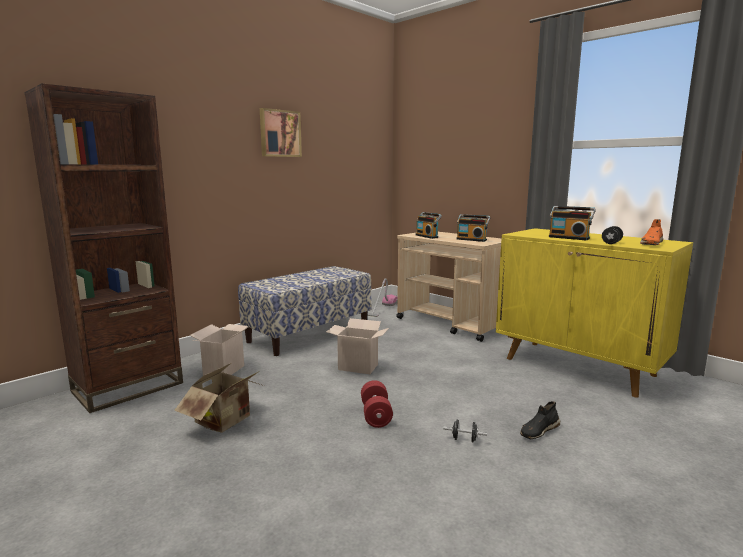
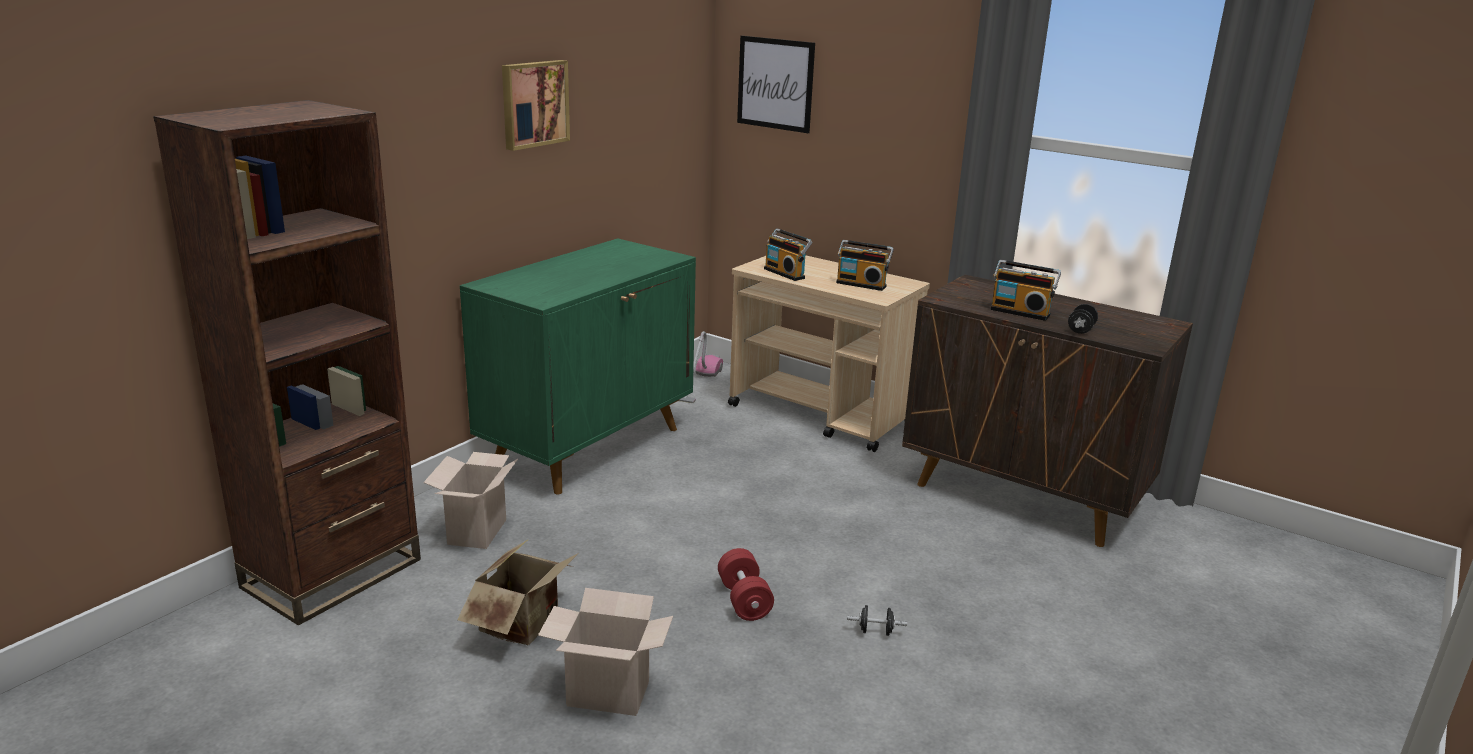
camera: 10 degrees left, 10 degrees up
(309, 333) = (589, 446): bench -> green cabinet
(356, 367) = (690, 514): cardboard box -> cardboard box (605, 695)
(424, 137) = (775, 84): none -> picture
(538, 430) = (973, 610): black shoe -> none
(579, 367) = (1024, 496): yellow cabinet -> brown cabinet
(651, 244) = (1135, 331): orange shoe -> none

